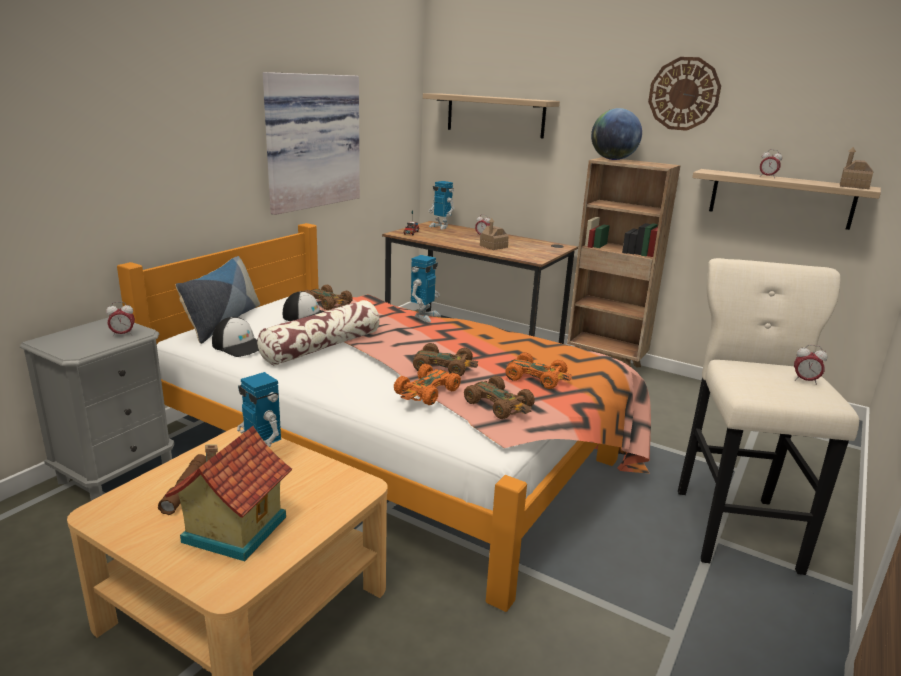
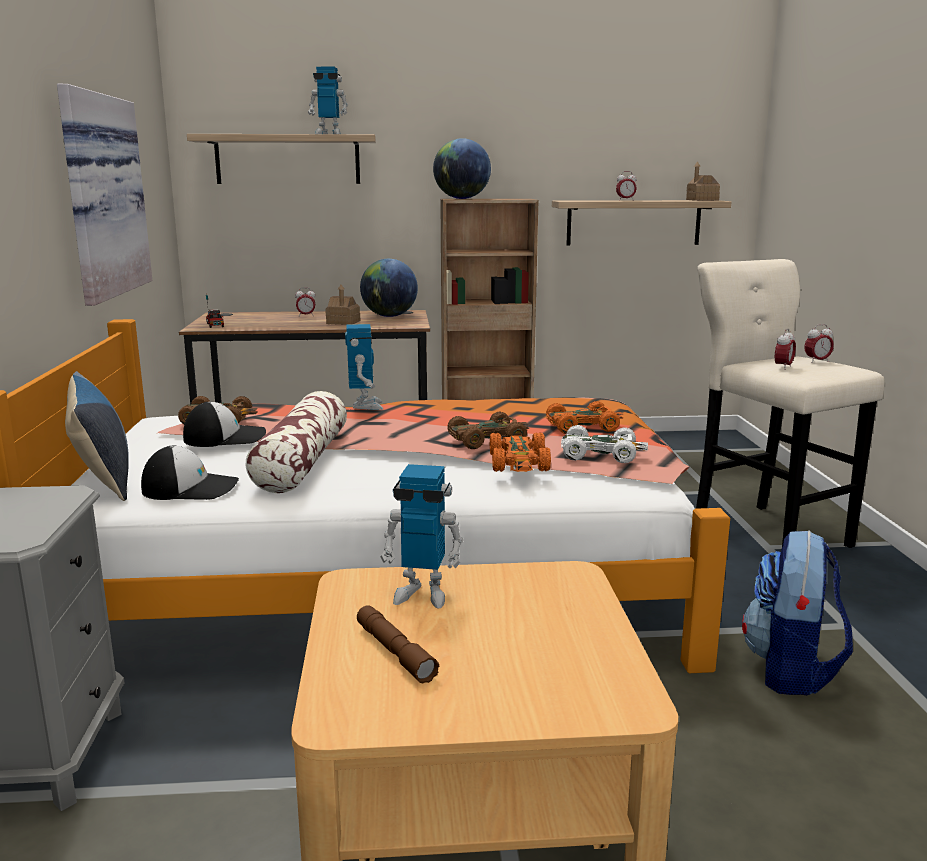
camera: 35 degrees left, 5 degrees down
(123, 334) = (45, 502): alarm clock -> alarm clock (783, 367)
(232, 529) = (528, 660): toy house -> none
(440, 226) = (236, 315): toy robot -> toy robot (329, 134)
(499, 405) = (601, 454): brown toy car -> white toy car
(537, 247) = (389, 316): none -> globe
(568, 644) = (791, 670): none -> backpack
(684, 94) = (522, 120): wall clock -> none

